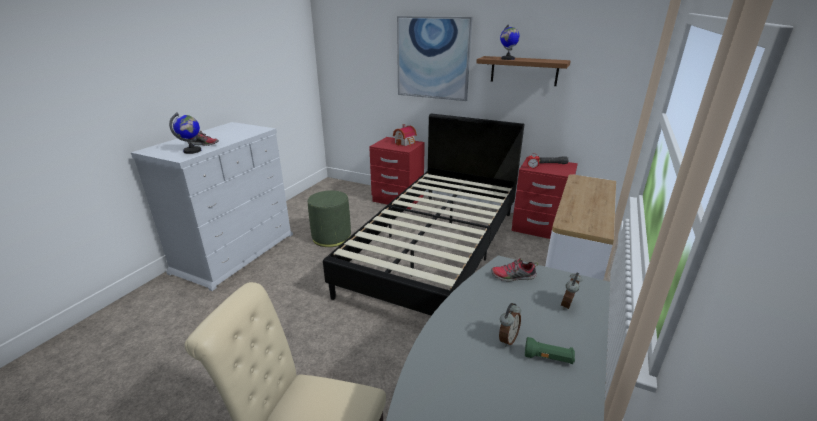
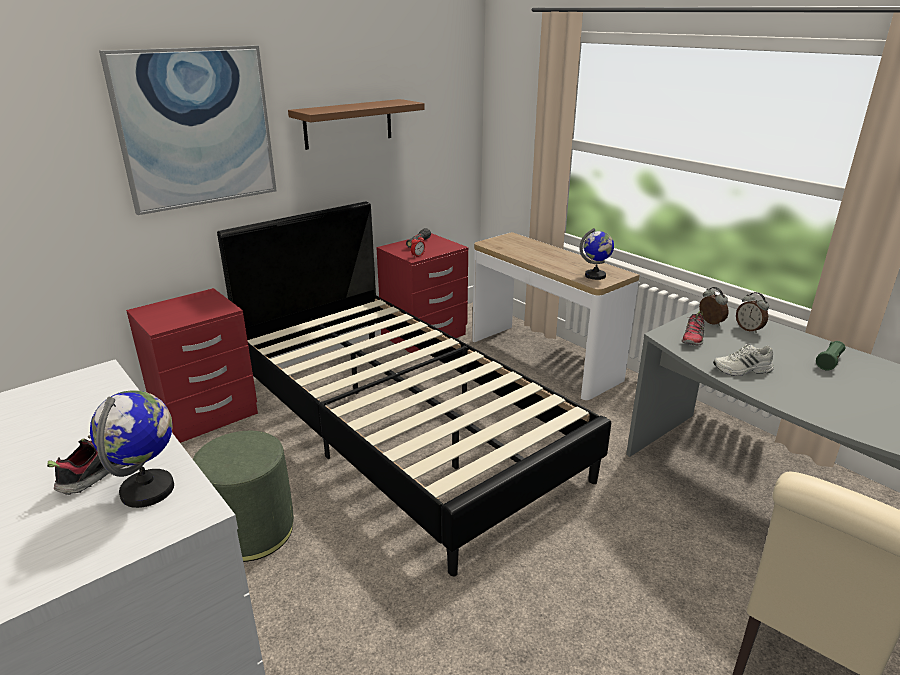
camera: 65 degrees left, 0 degrees up
(406, 143) = (193, 302): toy house -> none
(478, 304) = (742, 370): none -> white shoe
(507, 59) = (343, 108): globe -> globe (595, 276)
(507, 339) = (802, 372): alarm clock -> alarm clock (710, 323)

